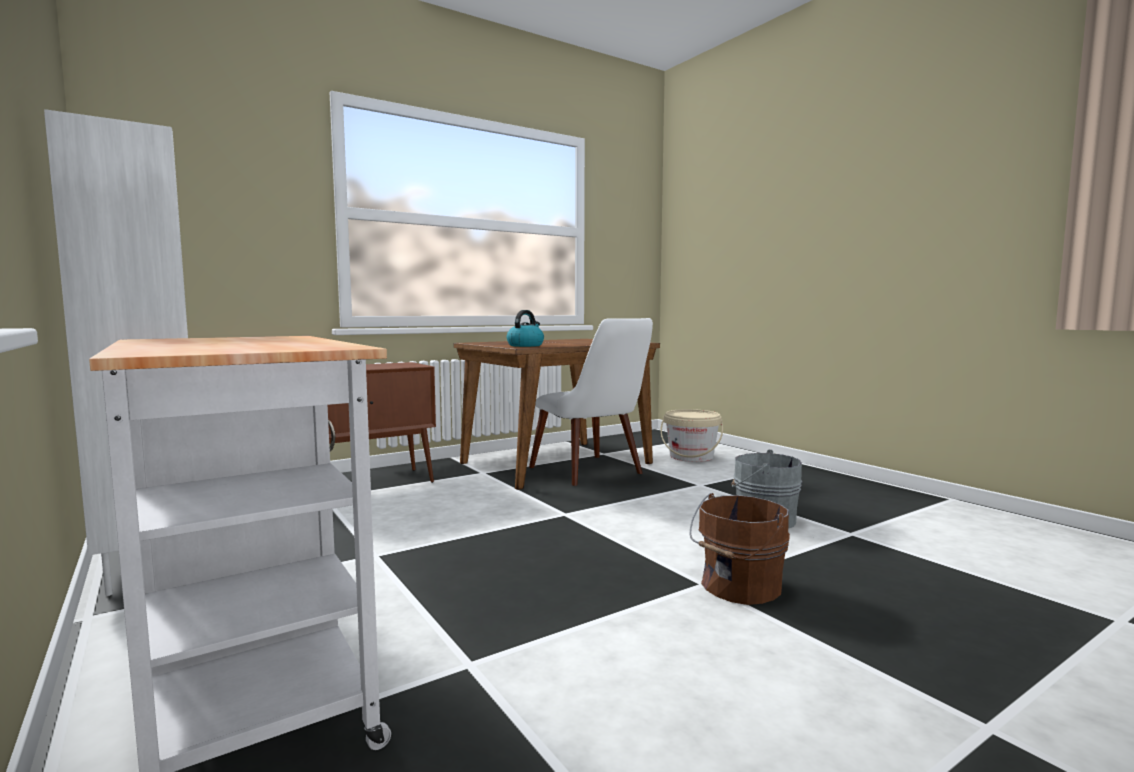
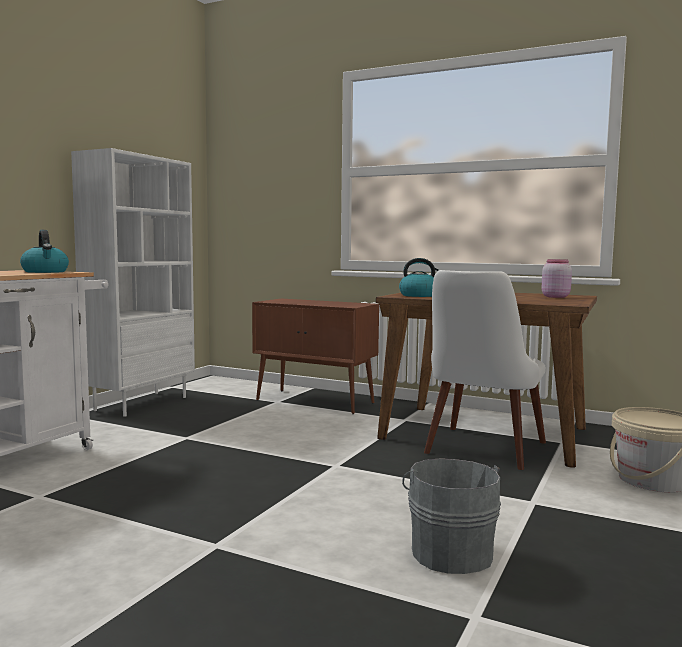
camera: 60 degrees right, 0 degrees up
(256, 337) = (45, 272): none -> kettle
(585, 340) = (555, 297): none -> pink jar
(738, 587) = (221, 561): brown bucket -> none

